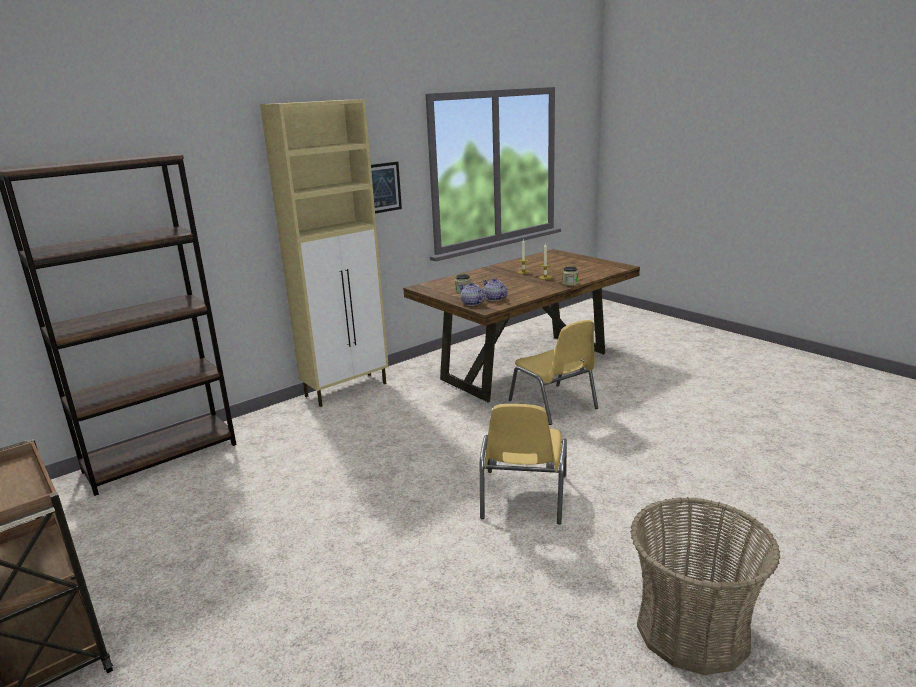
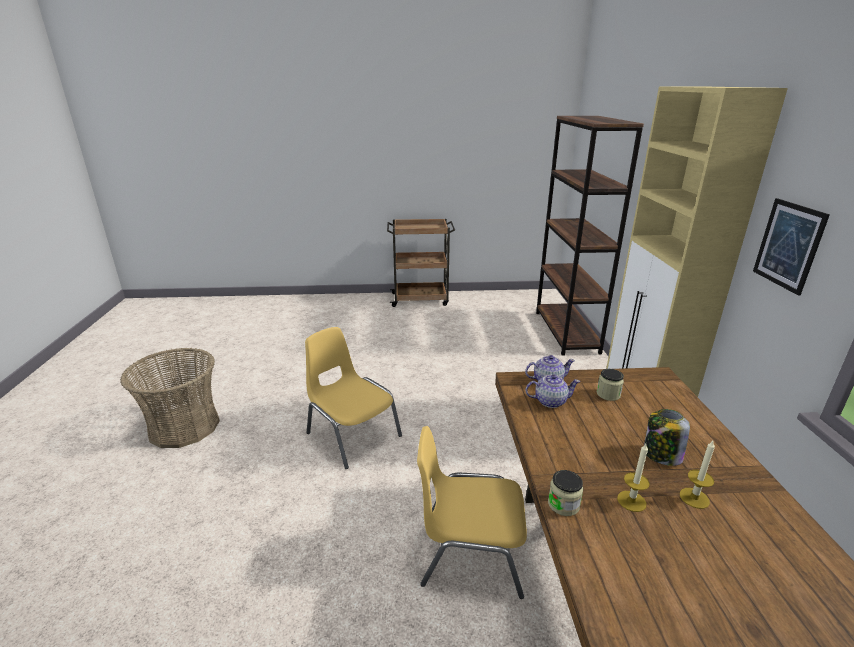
camera: 125 degrees right, 5 degrees up
(503, 278) = (661, 455): none -> jar

